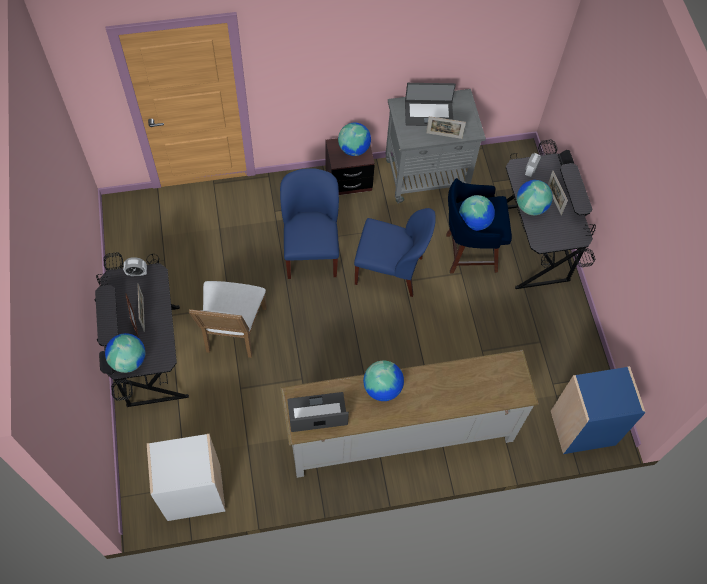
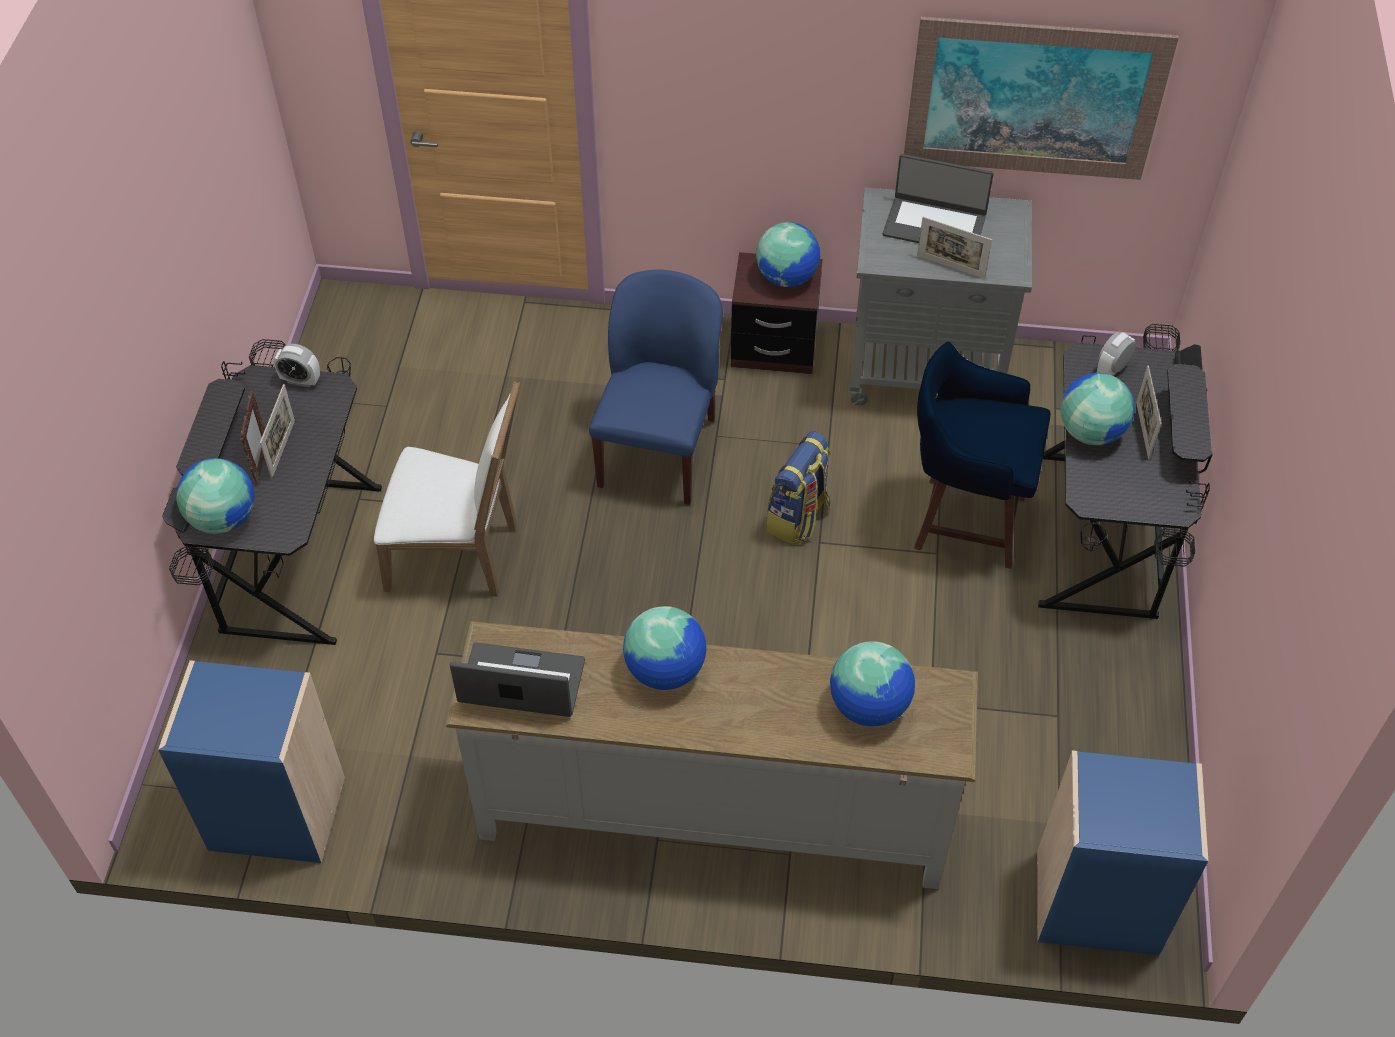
camera: 20 degrees right, 10 degrees down
(193, 493) = (275, 814): white bookcase -> blue bookcase
(233, 333) = (460, 555): white chair -> white chair turned 105 degrees counterclockwise
(390, 271) = (798, 518): blue chair -> backpack
(471, 45) = (1034, 99): none -> picture
(474, 222) = (969, 438): globe -> globe (869, 706)

